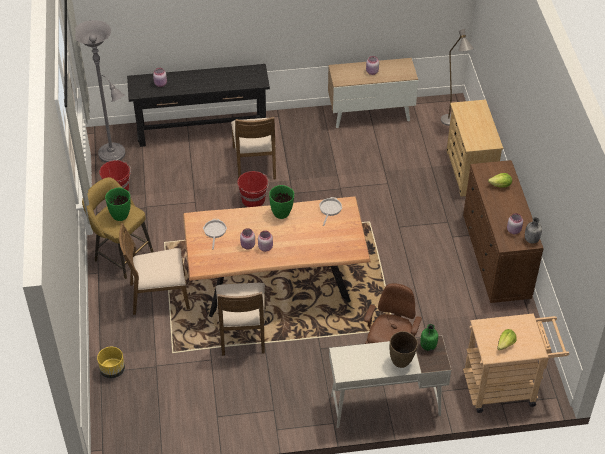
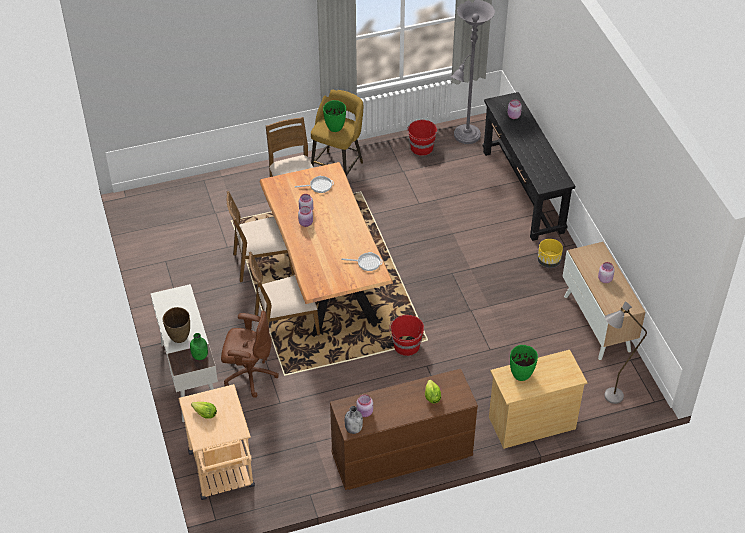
camera: 80 degrees right, 0 degrees up
(112, 370) = (207, 186): yellow planter -> yellow planter (548, 261)
(253, 199) = (434, 245): red bucket -> red bucket (406, 346)
(255, 163) = (487, 238): brown chair -> brown chair (286, 323)
(282, 213) = (353, 228): green vase -> green vase (521, 375)

